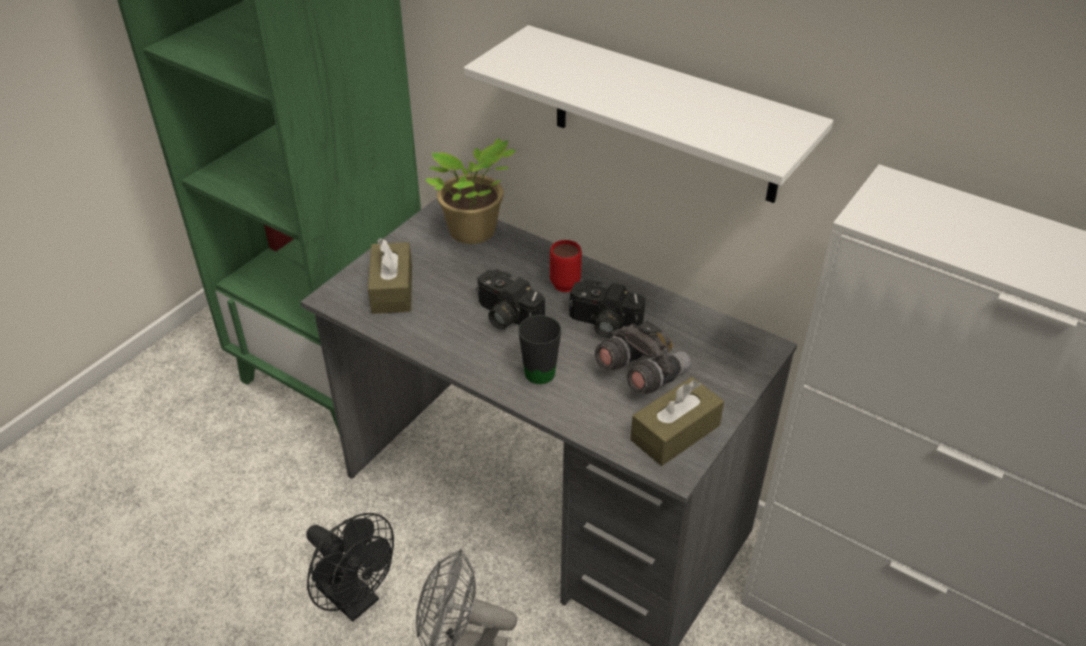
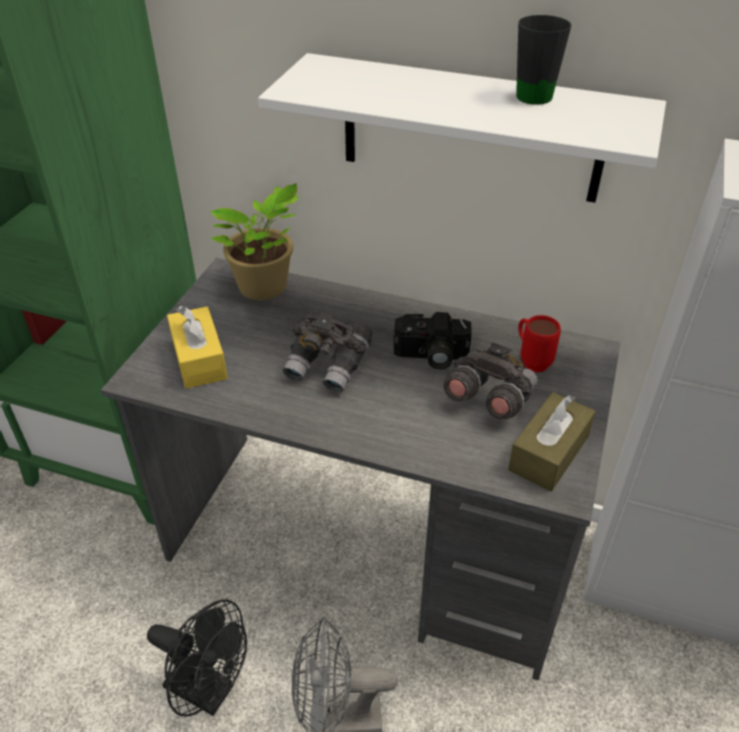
camera: 15 degrees left, 0 degrees up
(392, 289) = (199, 359): brown tissue box -> yellow tissue box
(505, 316) = (329, 365): camera -> grey binoculars
(541, 367) = (386, 412): black mug -> black mug (531, 93)
(563, 281) = (373, 321): red mug -> red mug (531, 360)

